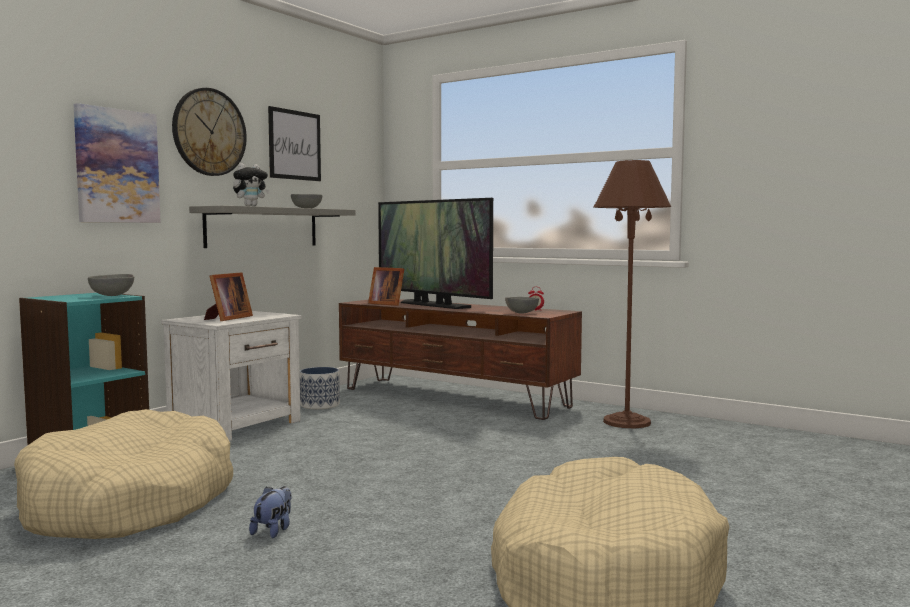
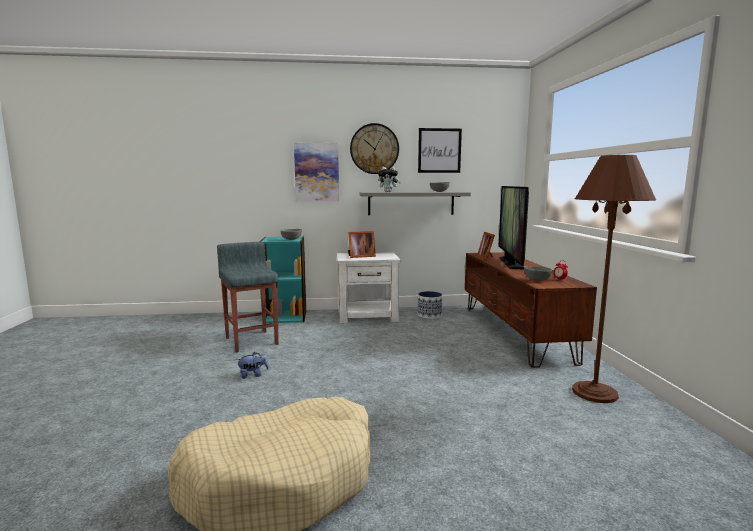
camera: 50 degrees right, 5 degrees up
(129, 502) = (251, 340): beige dog bed -> grey stool

